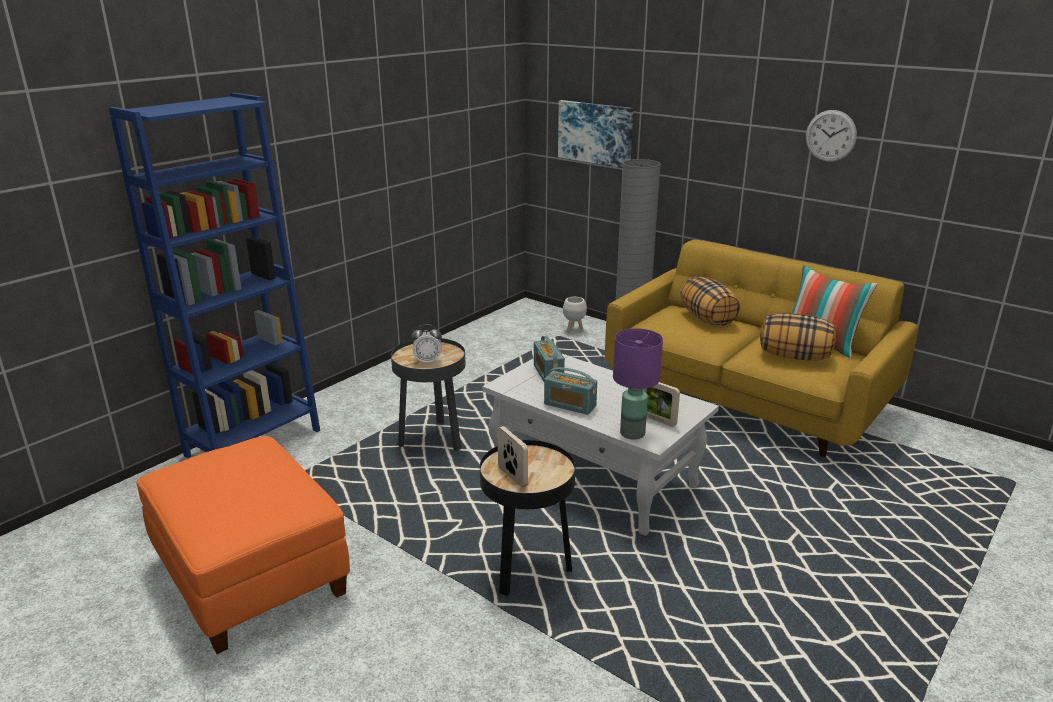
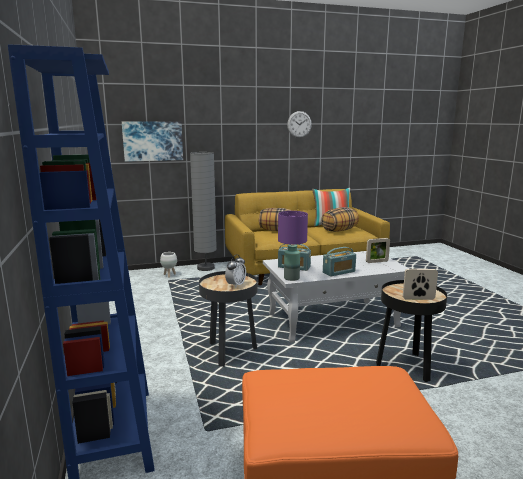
camera: 55 degrees left, 10 degrees down
(632, 433) = (385, 269): purple table lamp -> purple table lamp (291, 278)

